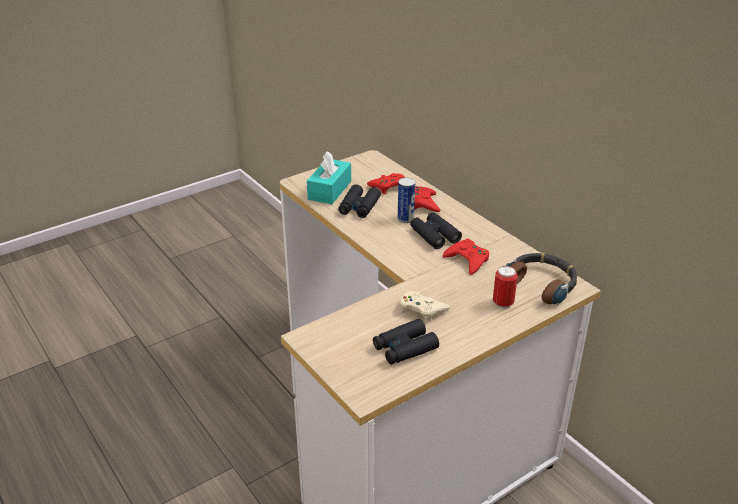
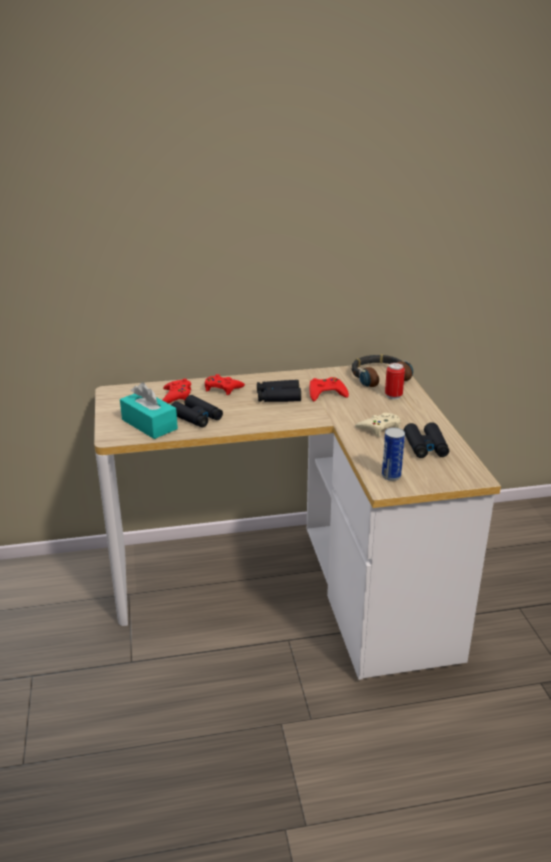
camera: 65 degrees left, 5 degrees down
(405, 219) = (240, 402): can -> can (391, 476)

